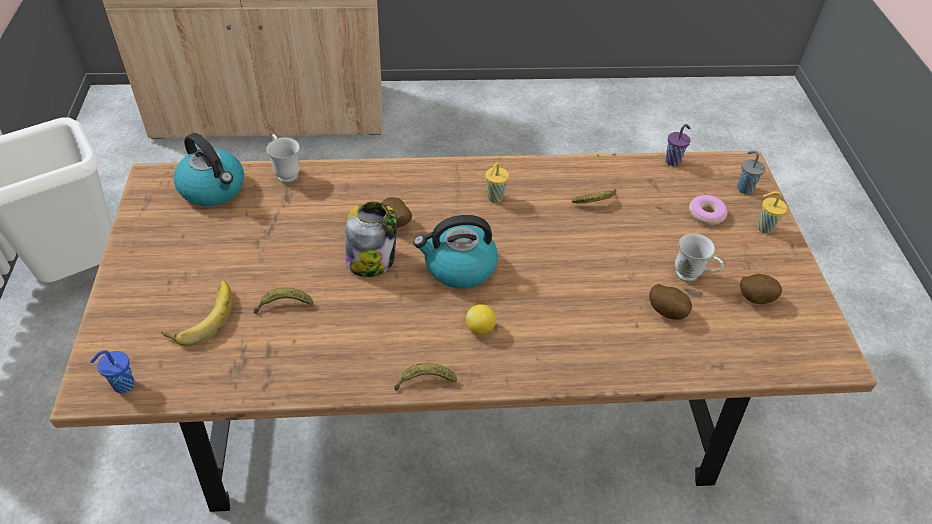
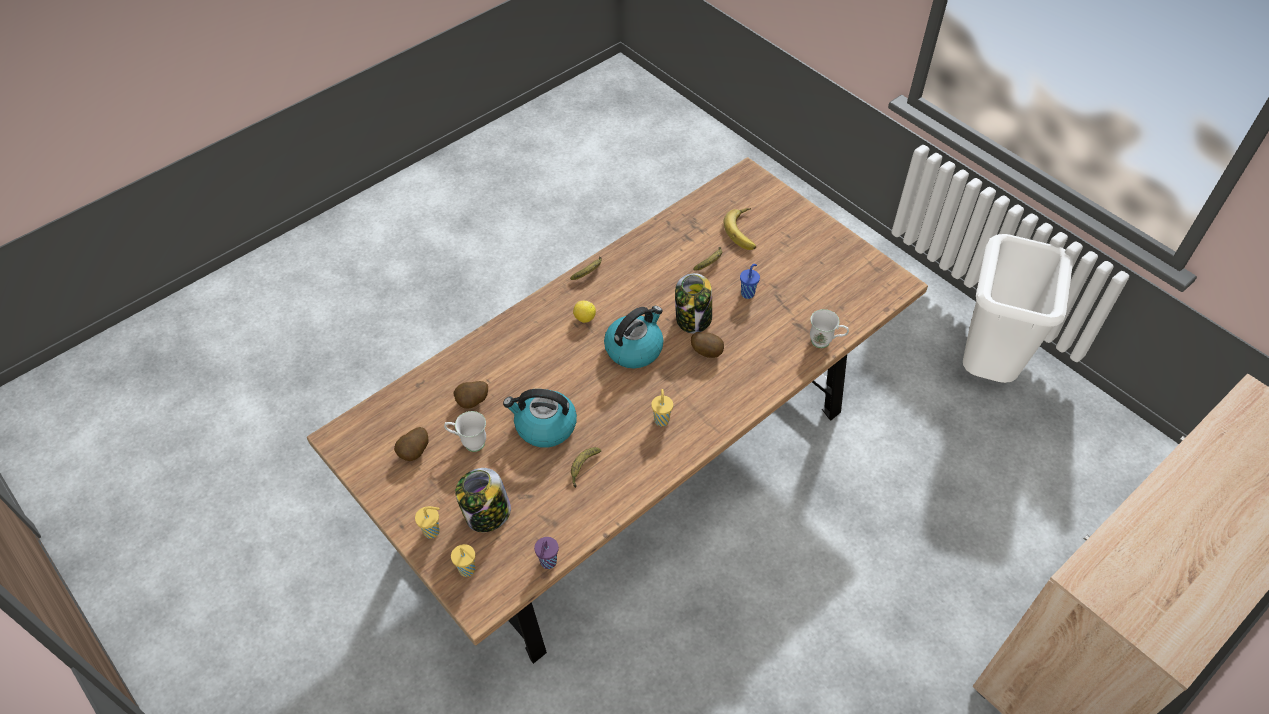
camera: 145 degrees right, 5 degrees up
(122, 385) = (736, 184): blue cup -> blue cup (748, 293)
(213, 189) = (851, 301): kettle -> kettle (544, 426)
(706, 214) = (487, 514): donut -> jar
(744, 188) = (468, 570): grey cup -> yellow cup

